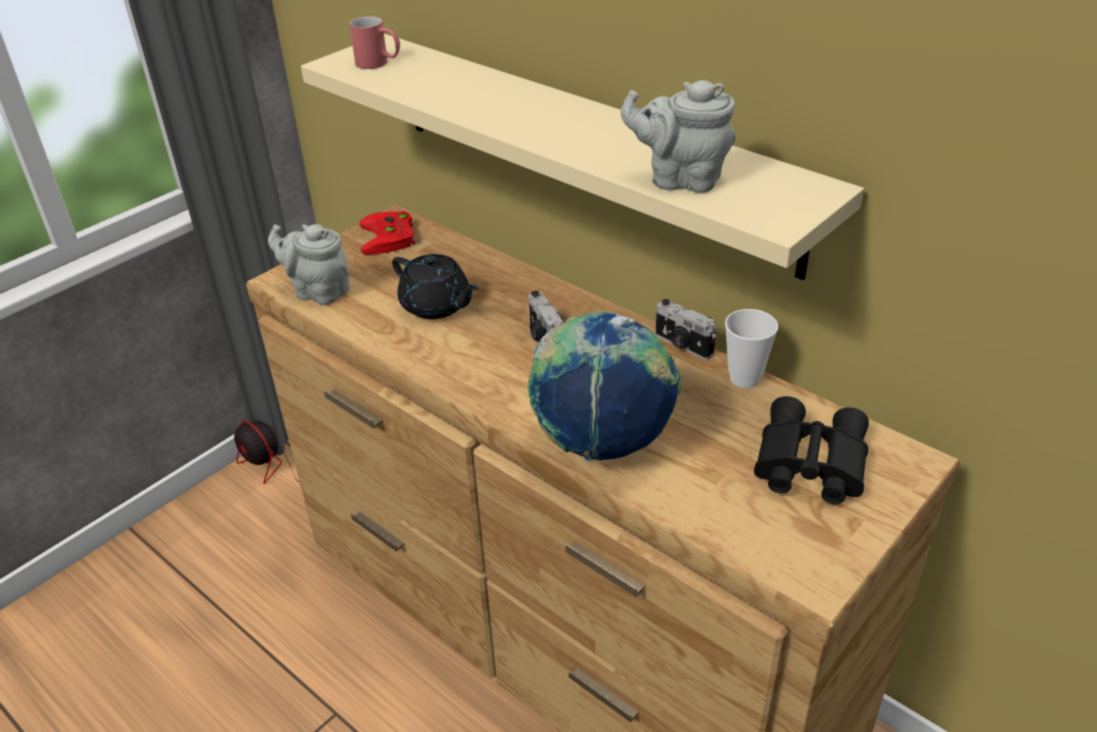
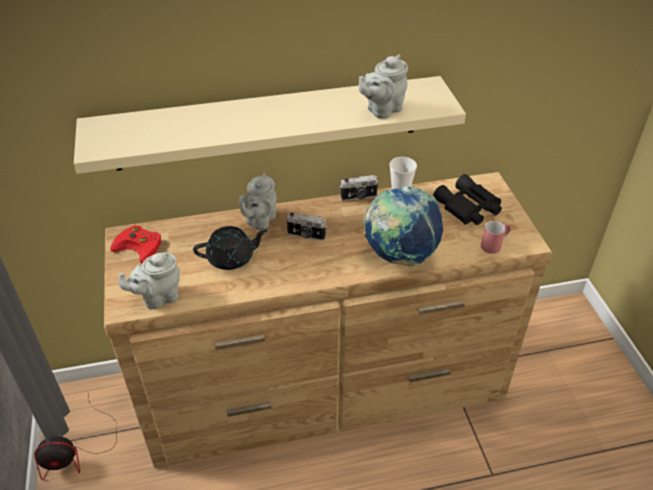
camera: 55 degrees left, 5 degrees up
(379, 64) = (121, 136): red mug -> red mug (494, 244)
(528, 291) = (259, 221): none -> grey teapot

